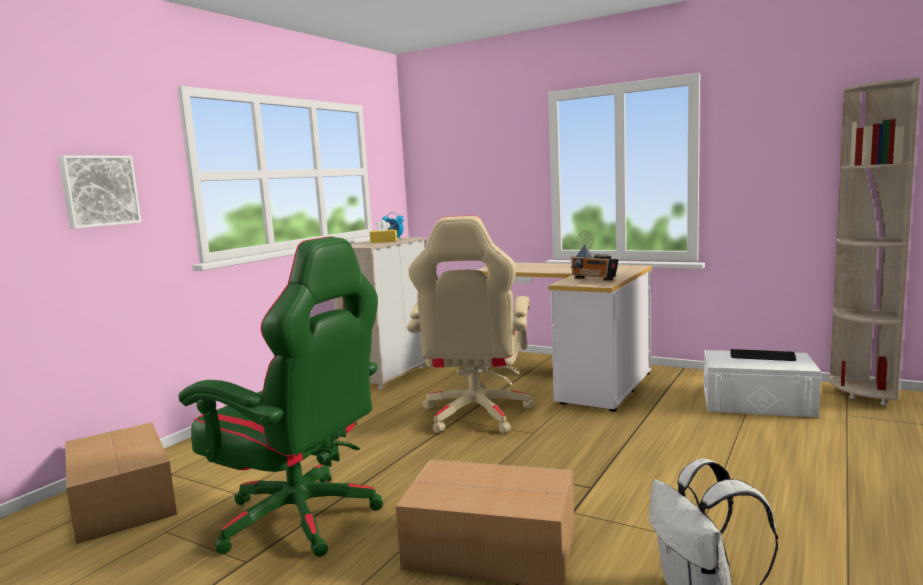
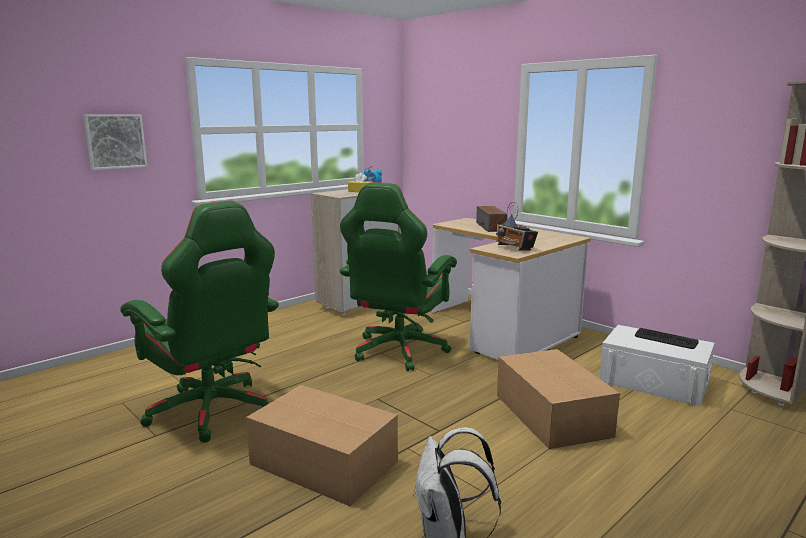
camera: 15 degrees right, 5 degrees up
(123, 500) = (111, 374): cardboard box -> cardboard box (551, 414)
(476, 414) = (399, 350): beige office chair -> green office chair
(539, 266) = (491, 227): none -> speaker

